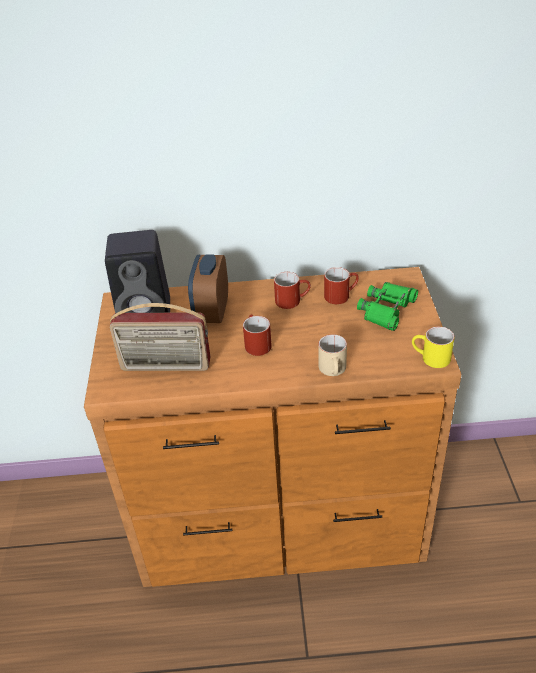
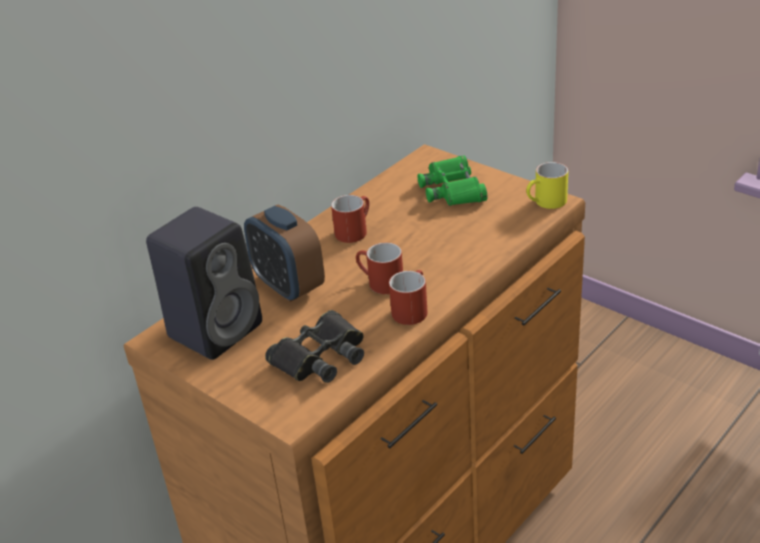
camera: 45 degrees left, 5 degrees down
(165, 366) = (320, 356): radio -> black binoculars
(334, 370) = (486, 258): beige mug -> none
(341, 295) = (393, 201): red mug -> red mug (411, 309)

